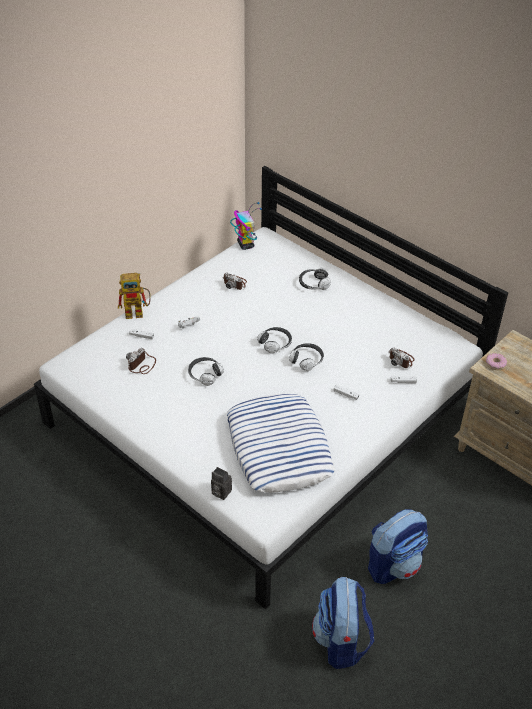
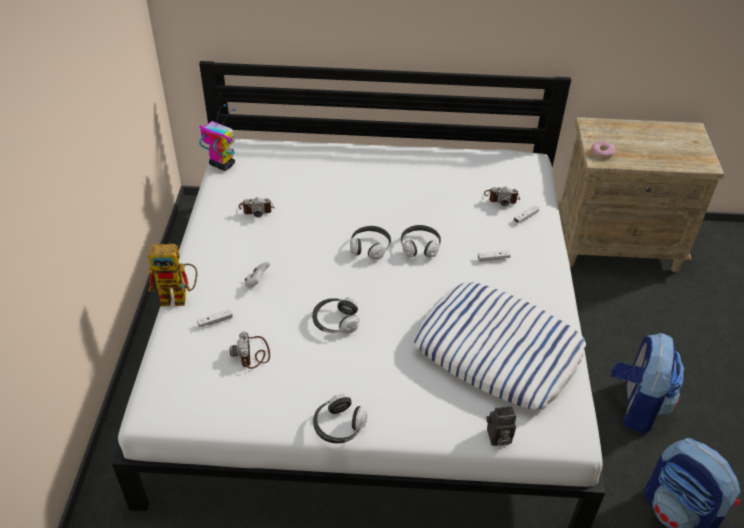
camera: 40 degrees left, 0 degrees up
(138, 312) = (180, 297): toy robot -> toy robot turned 45 degrees clockwise
(314, 284) = (338, 169): headphones -> headphones (339, 426)

